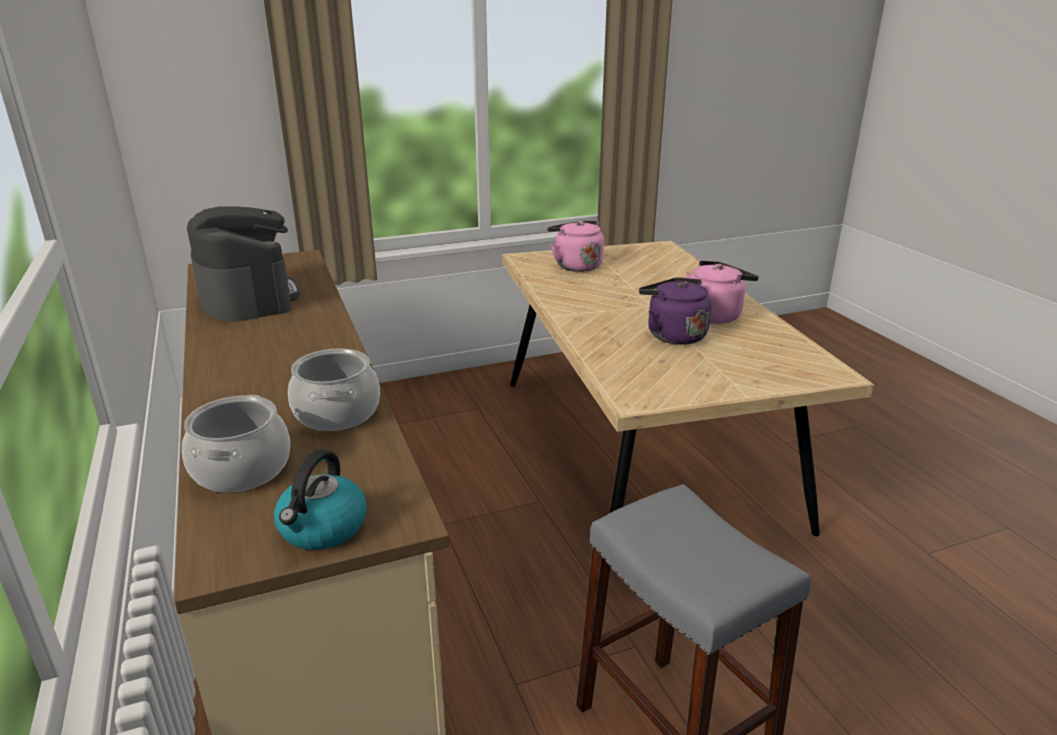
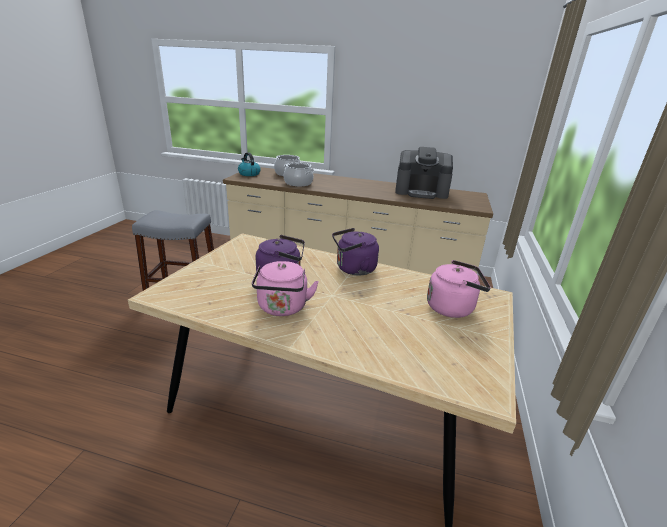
camera: 125 degrees right, 0 degrees up
(581, 312) = (353, 269): none -> purple kettle

